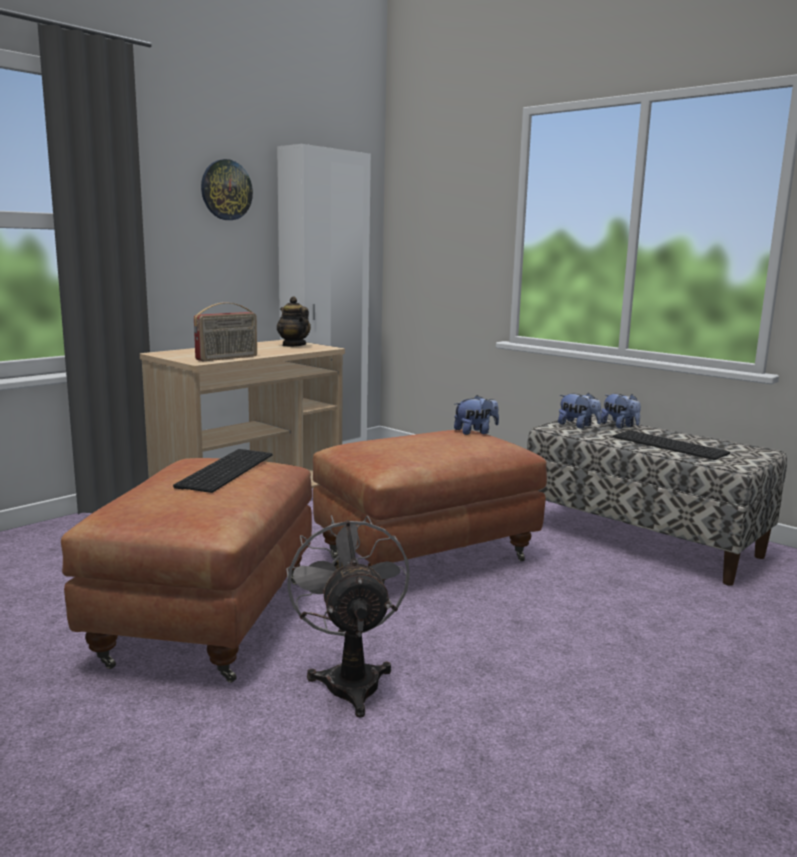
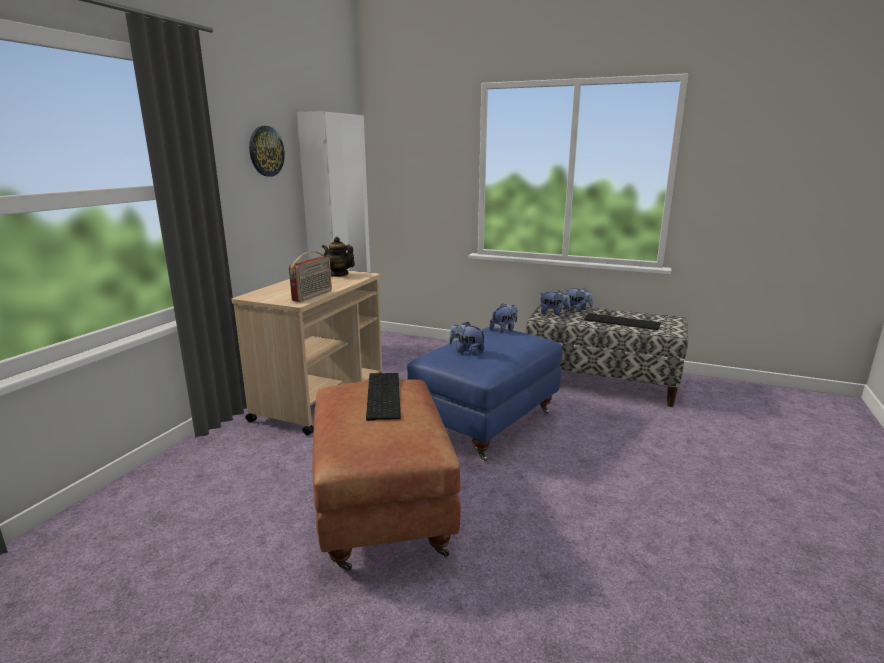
camera: 20 degrees left, 5 degrees up
(350, 678) = (521, 531): grey fan -> none
(389, 446) = (467, 352): none -> plush toy
(426, 557) = (486, 422): brown ottoman -> blue ottoman

